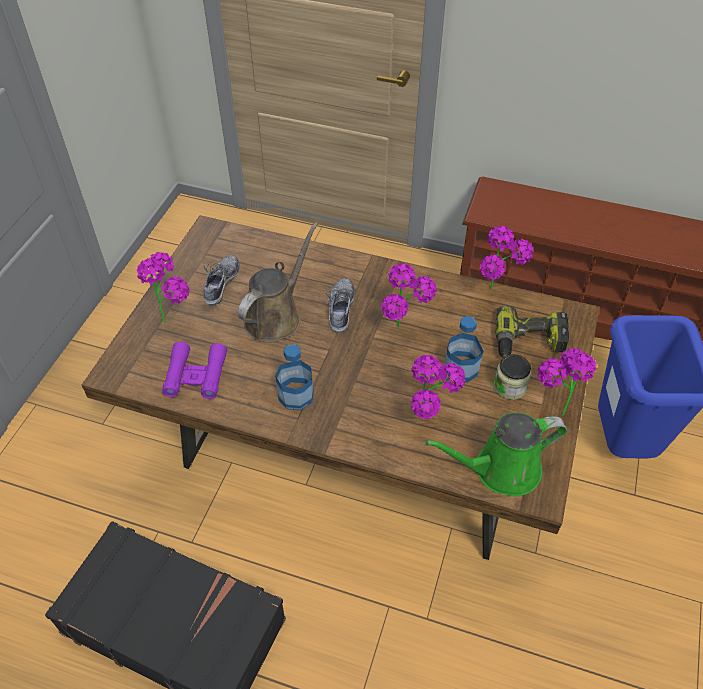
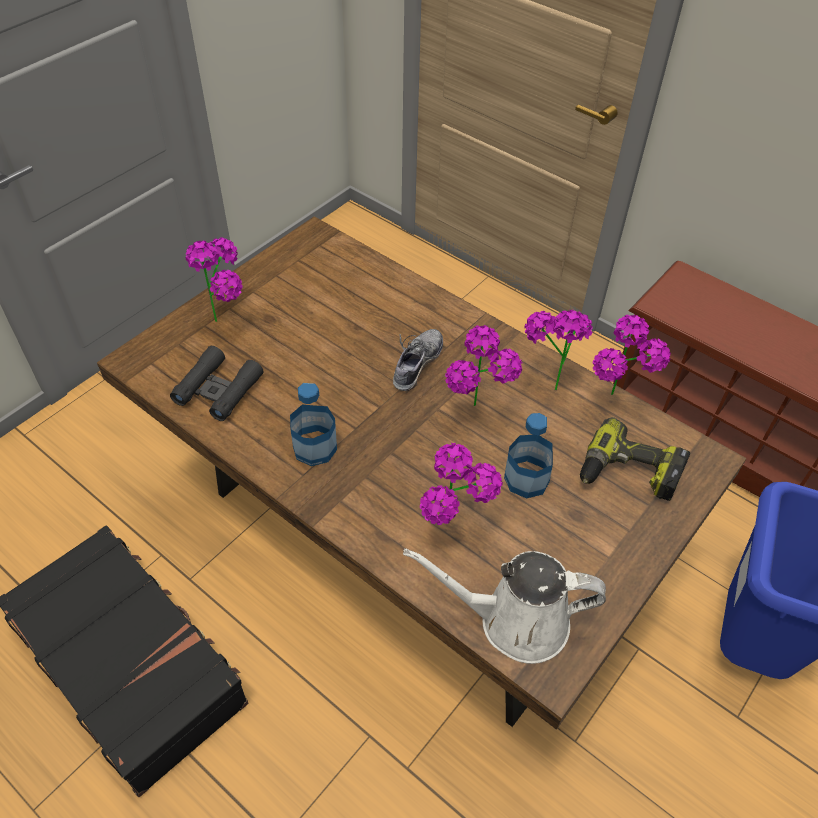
camera: 20 degrees right, 0 degrees up
(196, 375) = (218, 389): purple binoculars -> black binoculars
(221, 284) = (298, 297): shoe -> none
(276, 317) = (338, 352): brown watering can -> none
(500, 470) = (514, 621): green watering can -> white watering can
(509, 387) = (577, 521): jar -> none
(553, 408) = (621, 567): potted plant -> potted plant (549, 380)

